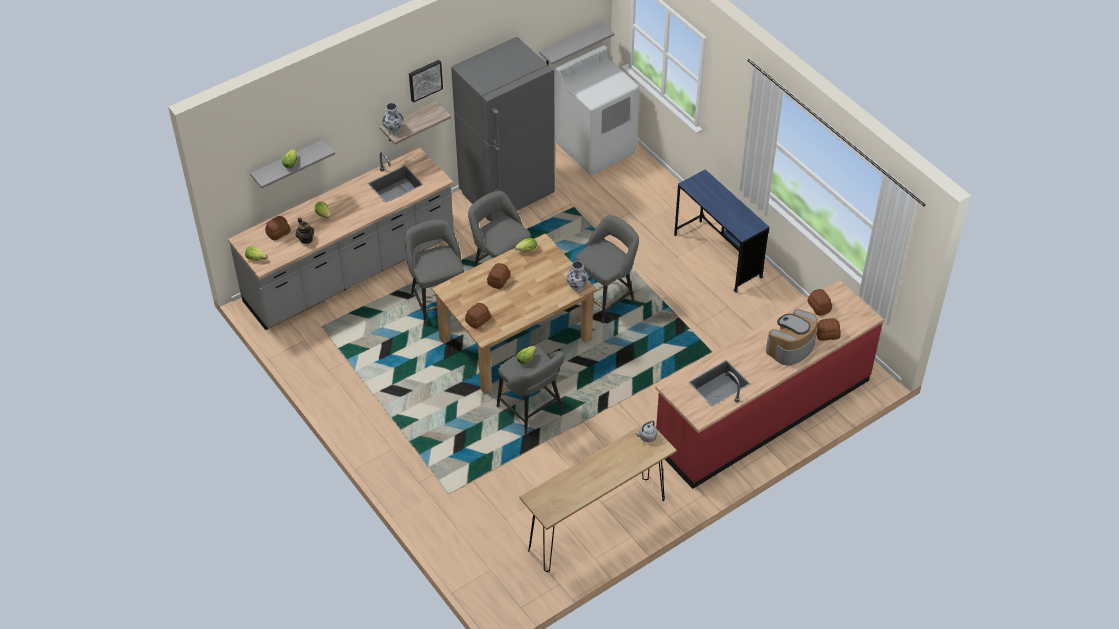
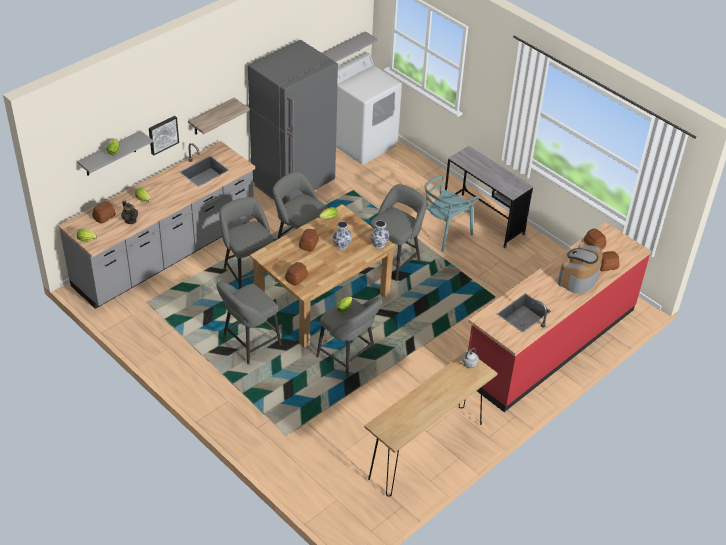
camera: 10 degrees left, 5 degrees down
(393, 129) = (200, 121): vase -> vase (342, 245)
(424, 80) = (225, 77): picture -> picture (162, 134)
(425, 385) = (249, 344): none -> grey stool
(668, 269) = (443, 233): none -> turquoise chair
(718, 256) = (483, 220): blue desk -> grey desk

